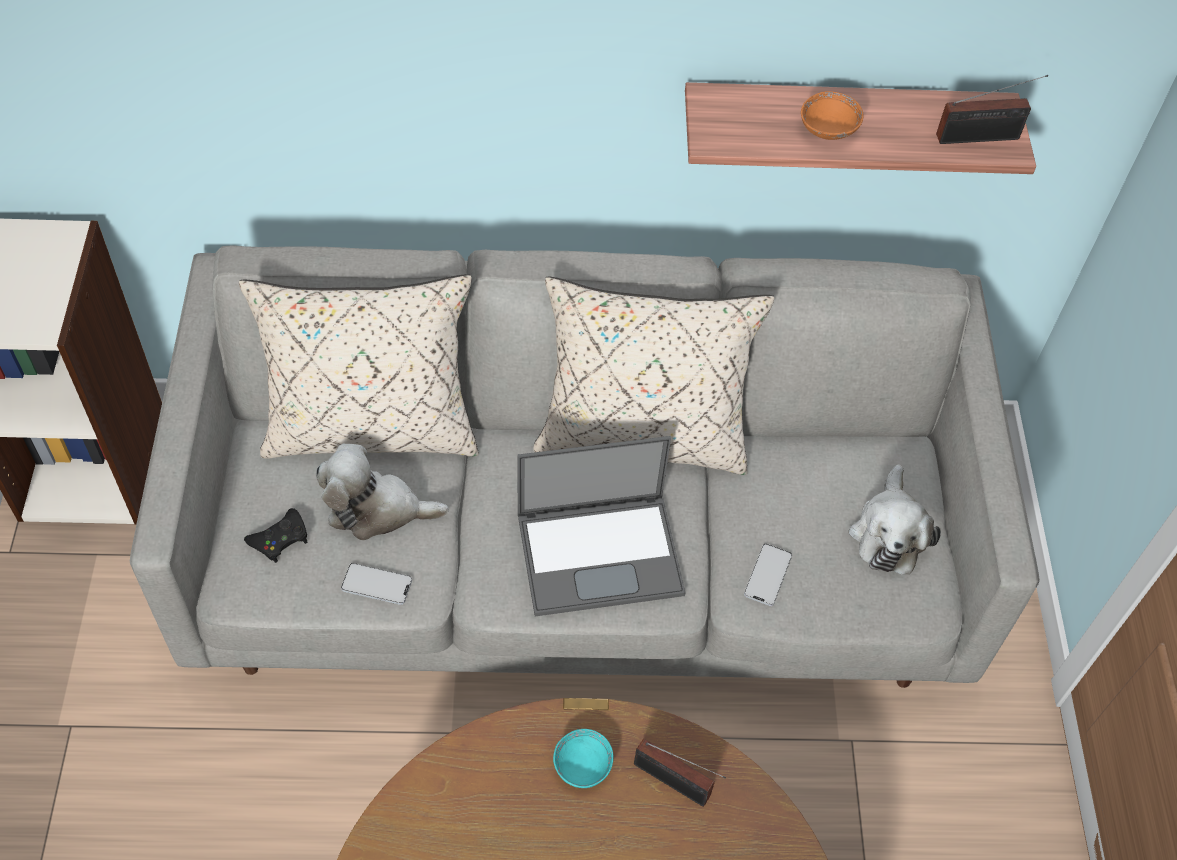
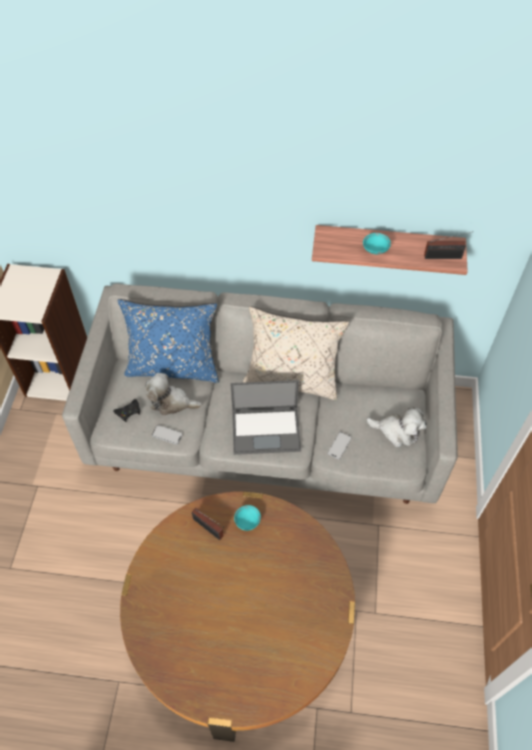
camera: 10 degrees right, 0 degrees up
(371, 428) = (174, 367): beige pillow -> blue pillow
(675, 783) = (287, 533): radio -> radio (209, 529)
(828, 129) = (375, 249): orange bowl -> turquoise bowl
(888, 533) = (397, 431): plush toy -> plush toy turned 90 degrees counterclockwise

